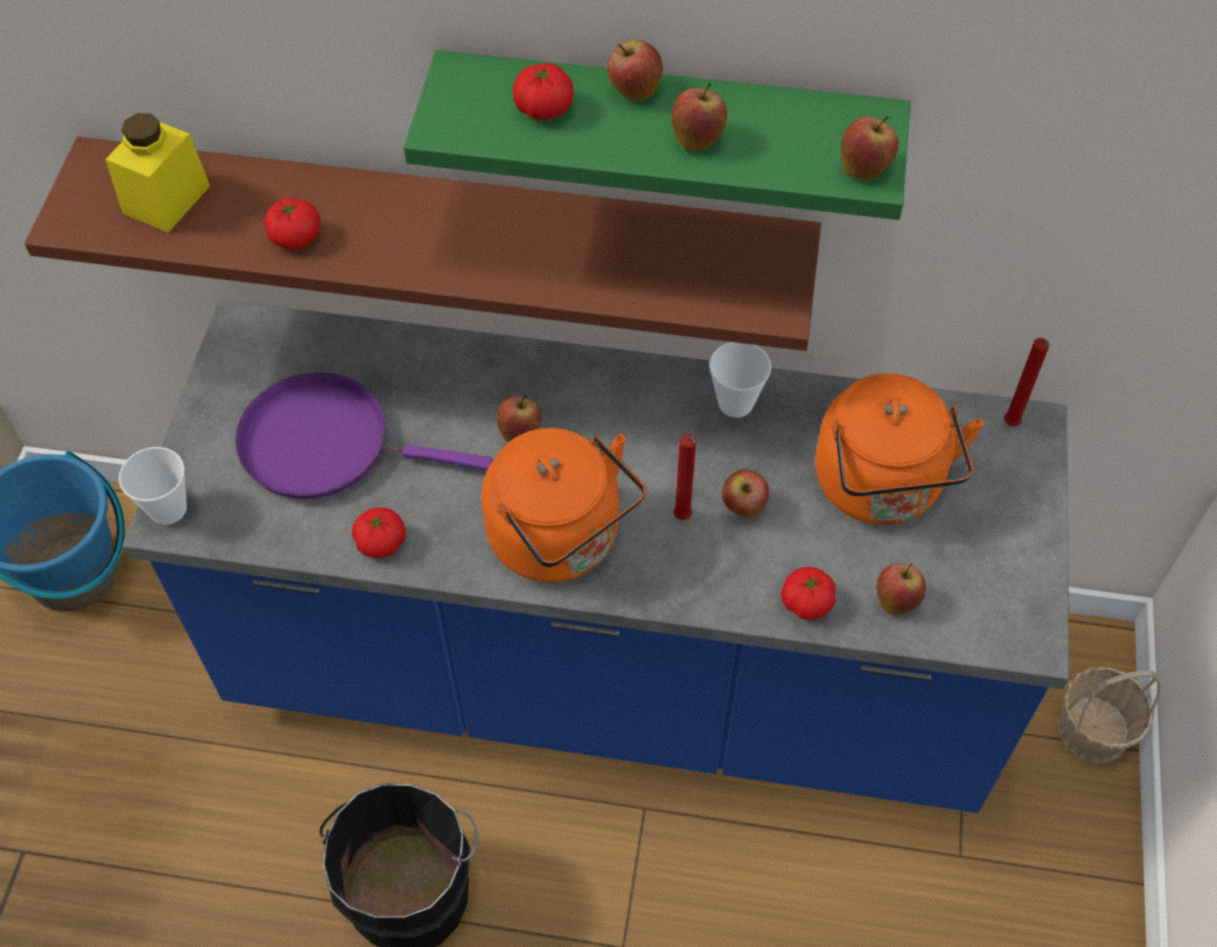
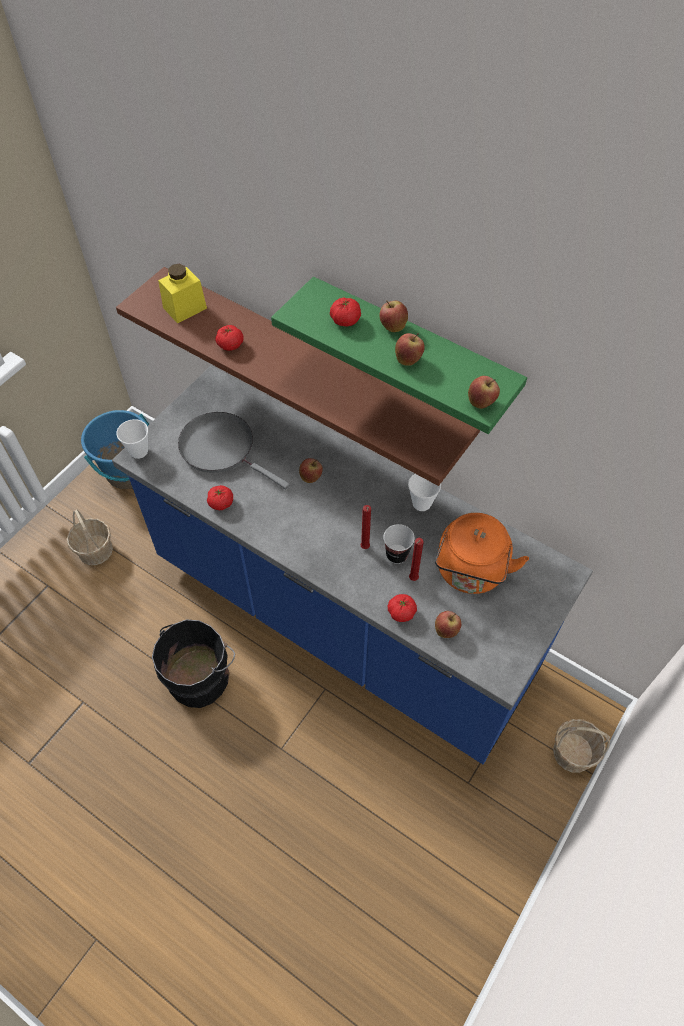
camera: 25 degrees right, 0 degrees up
(86, 744) = (95, 550): none -> basket
(326, 444) = (221, 448): purple frying pan -> grey frying pan
(561, 540) = (302, 535): orange kettle -> none
(743, 507) = (397, 554): apple -> cup
(1011, 426) = (556, 569): red candle -> red candle (412, 579)

